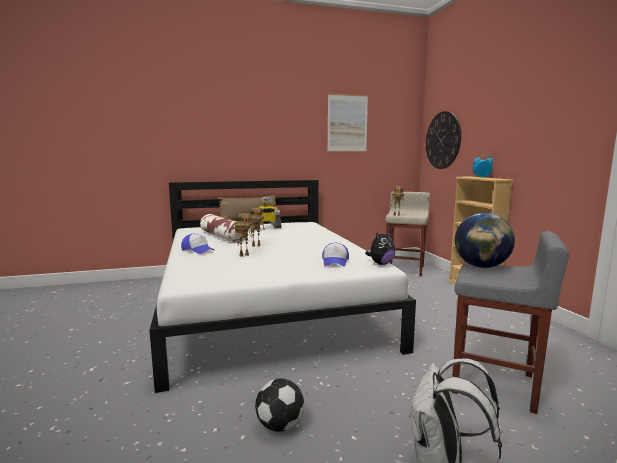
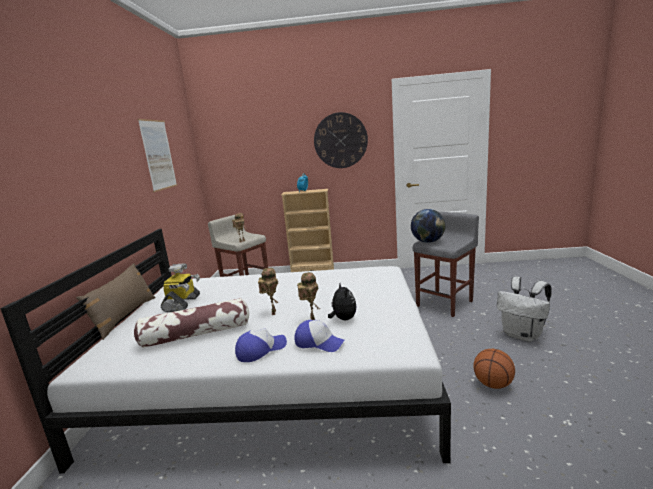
camera: 70 degrees left, 5 degrees up
(279, 425) = (493, 384): football -> basketball
(335, 262) = (362, 282): cap -> cap (319, 342)
(381, 264) = (377, 268): plush toy -> plush toy (343, 319)
(443, 140) = (235, 164): wall clock -> wall clock (340, 140)

